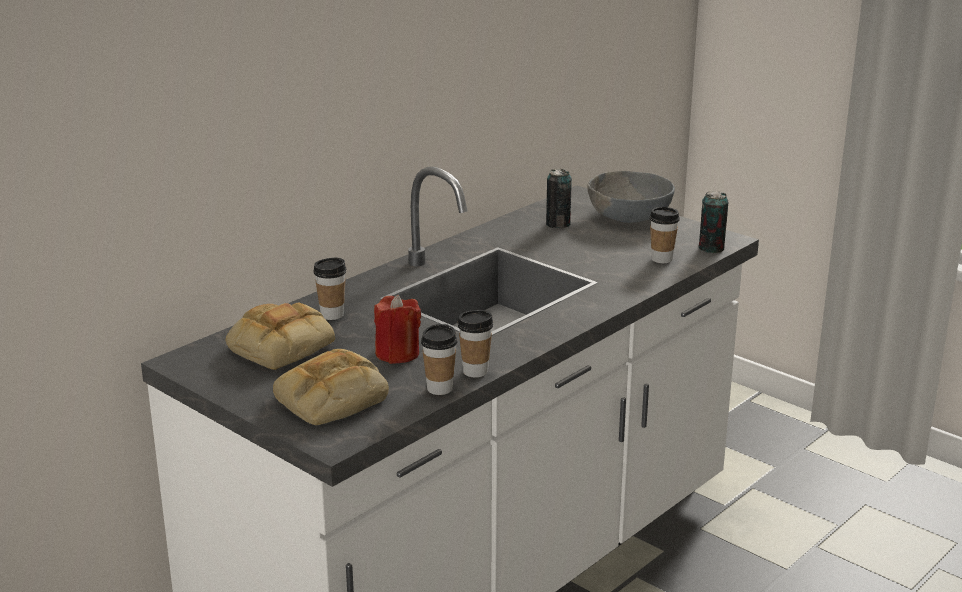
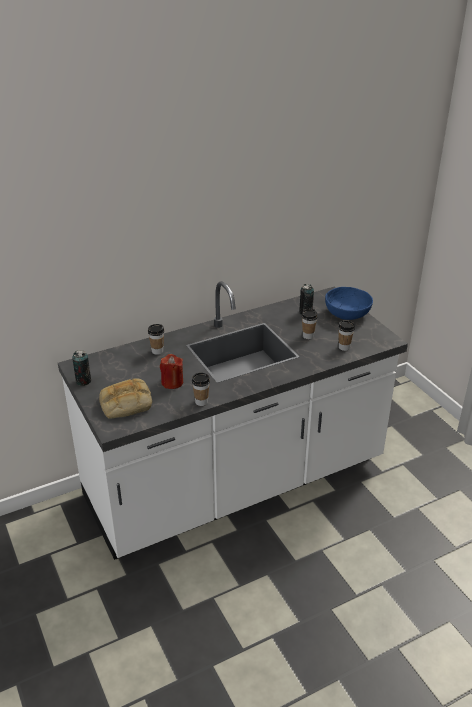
camera: 20 degrees right, 10 degrees up
(280, 345) = (123, 365): bread -> none
(439, 389) = (178, 409): cup -> cup (308, 336)
(629, 217) = (347, 314): grey bowl -> blue bowl
(711, 248) = (376, 345): can -> can (83, 381)

